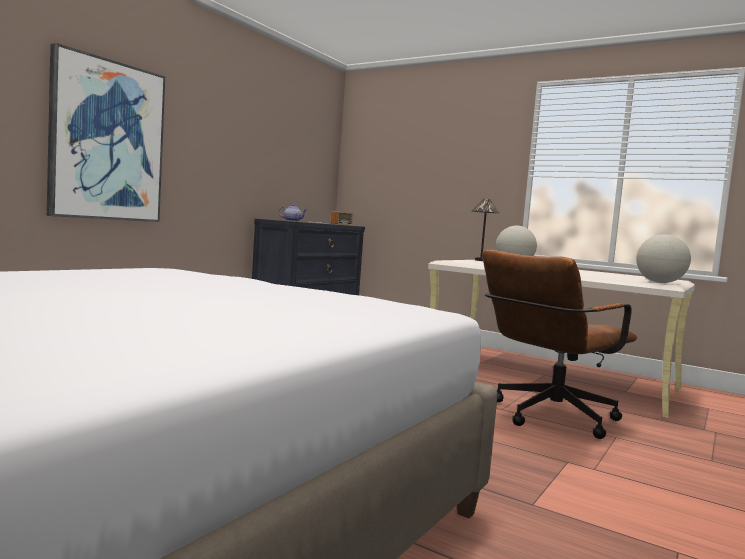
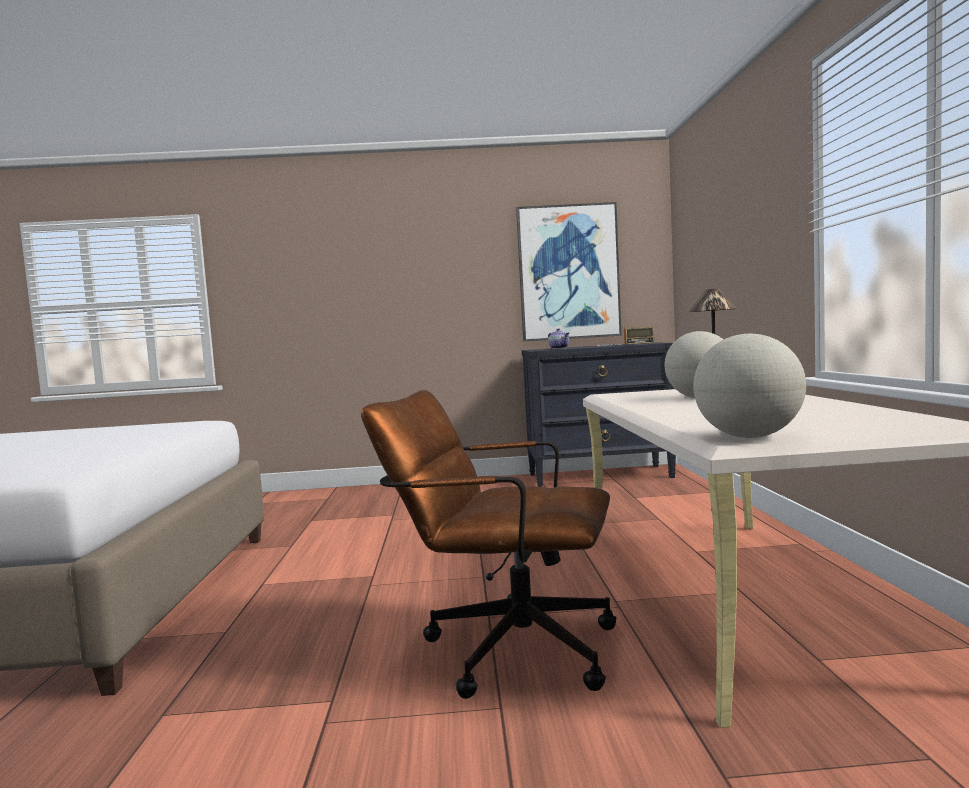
camera: 55 degrees right, 0 degrees up
(107, 141) = (340, 304): picture -> picture (568, 272)

